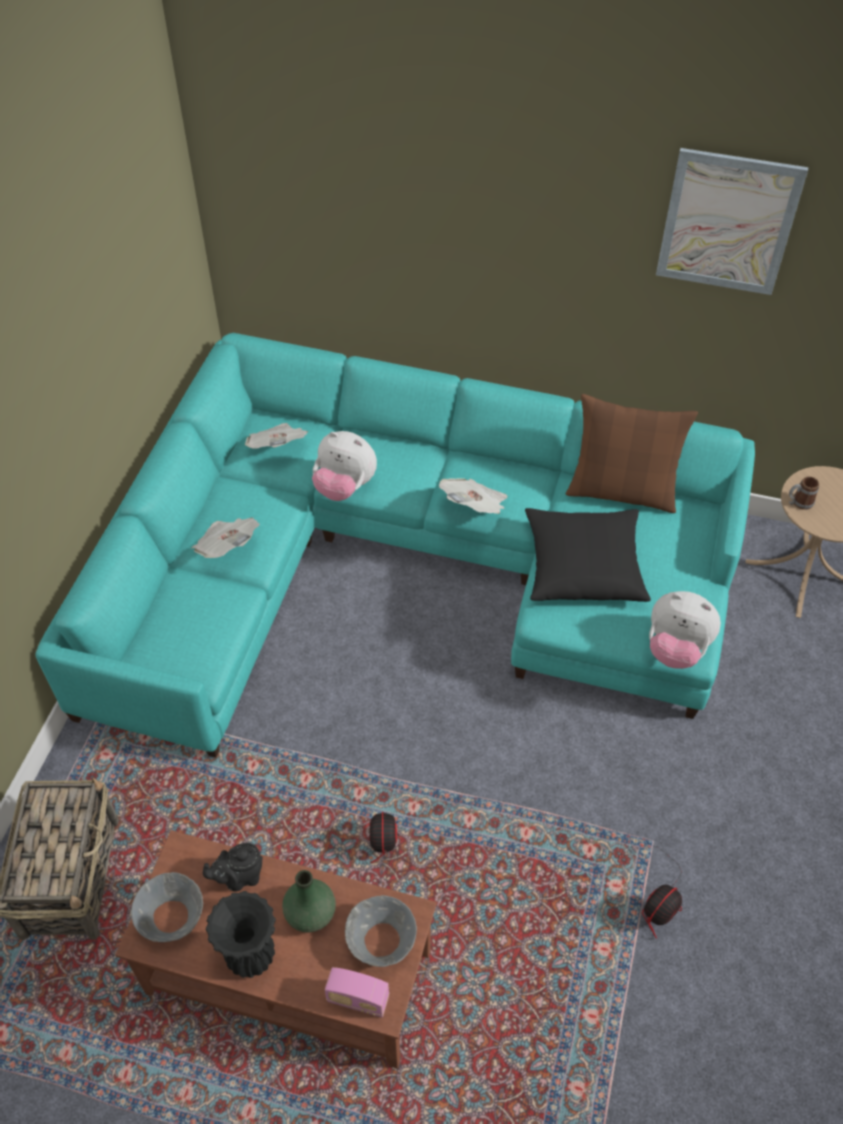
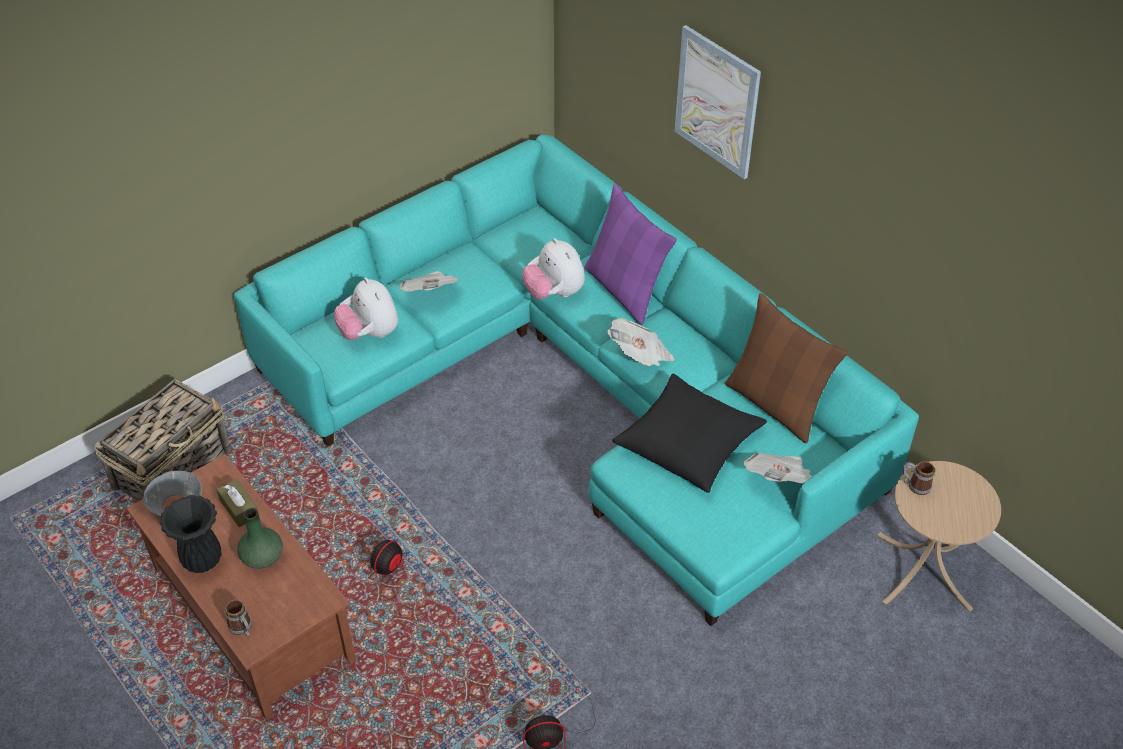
camera: 35 degrees right, 5 degrees down
(239, 877) = (239, 508): black teapot -> brown tissue box
(278, 448) = (529, 241): newspaper -> newspaper (777, 479)
(358, 999) = (242, 628): radio -> mug
(381, 940) = (291, 602): grey bowl -> none
(406, 452) = (625, 290): none -> purple pillow
(676, 649) = (705, 544): plush toy -> plush toy (370, 333)
(728, 222) = (913, 181): picture -> picture (717, 102)

